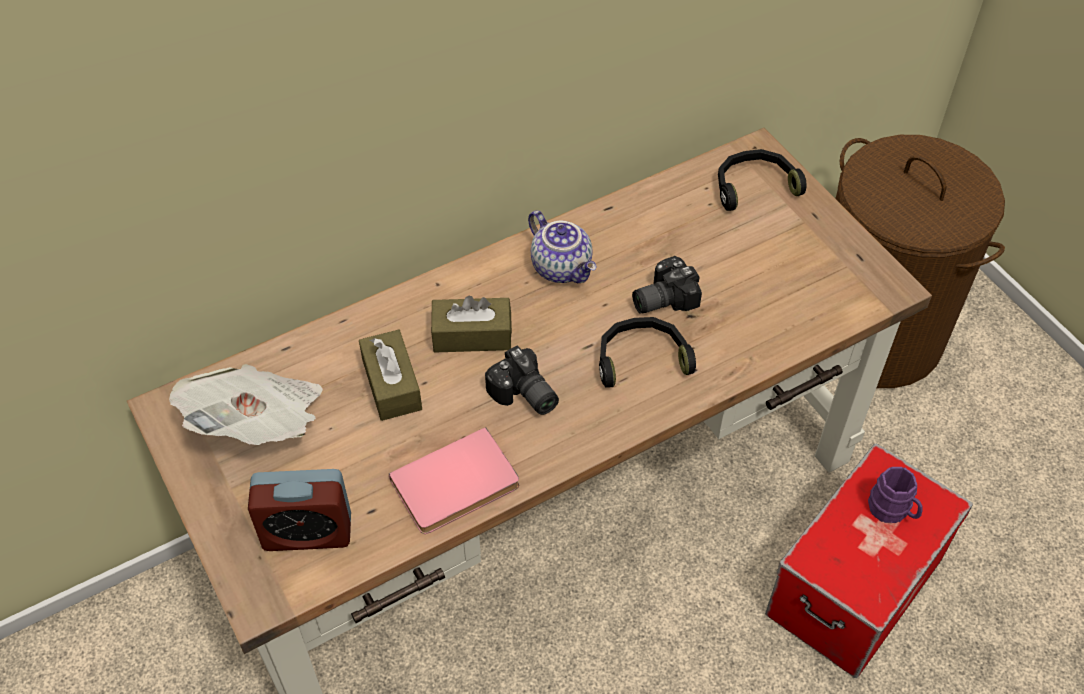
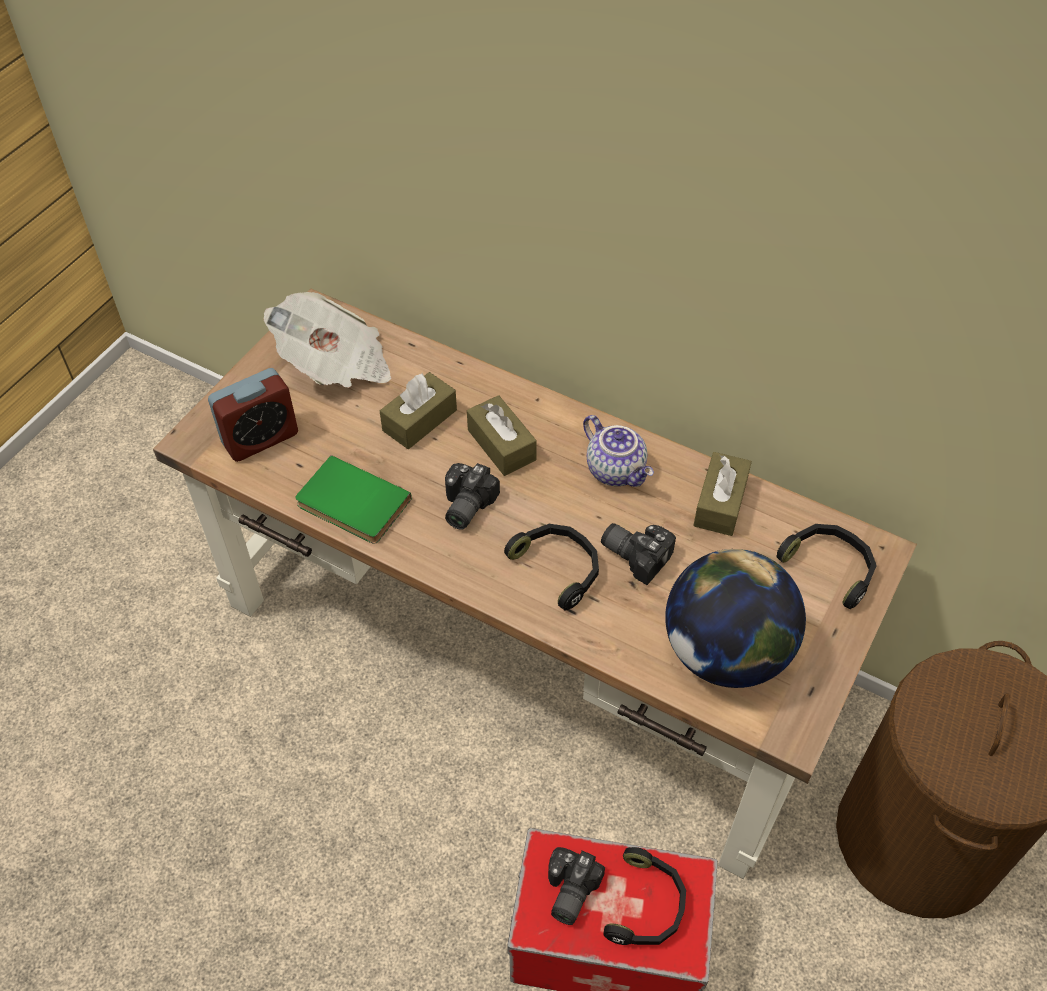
camera: 60 degrees right, 0 degrees up
(307, 532) = (260, 438): alarm clock -> alarm clock turned 90 degrees counterclockwise
(457, 486) = (351, 505): pink book -> green book
(563, 267) = (617, 470): teapot -> teapot turned 60 degrees counterclockwise
(646, 218) = (720, 503): none -> brown tissue box
(795, 290) = (725, 653): none -> globe
(853, 561) = (567, 891): none -> camera
(892, 511) = (647, 906): purple mug -> black headphones

